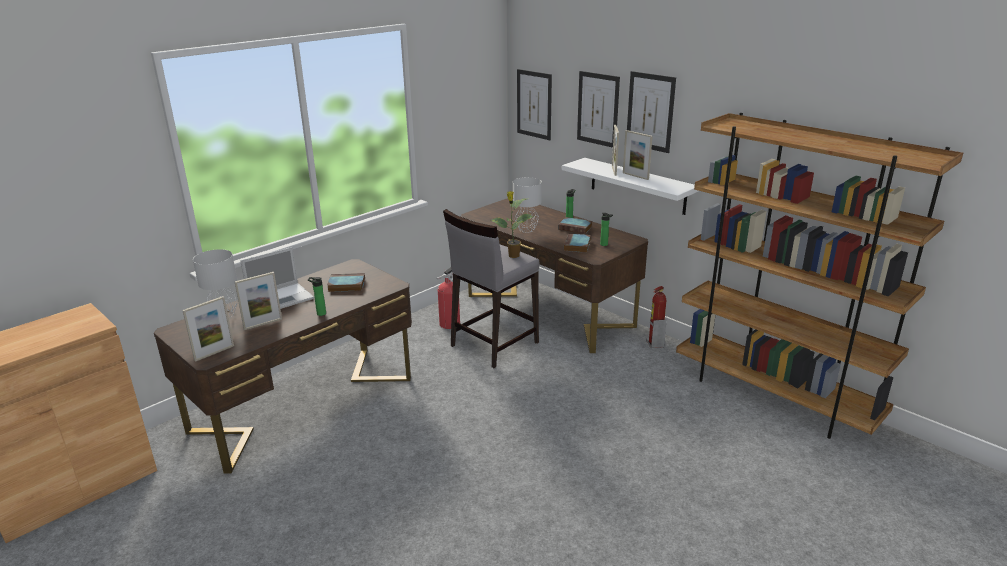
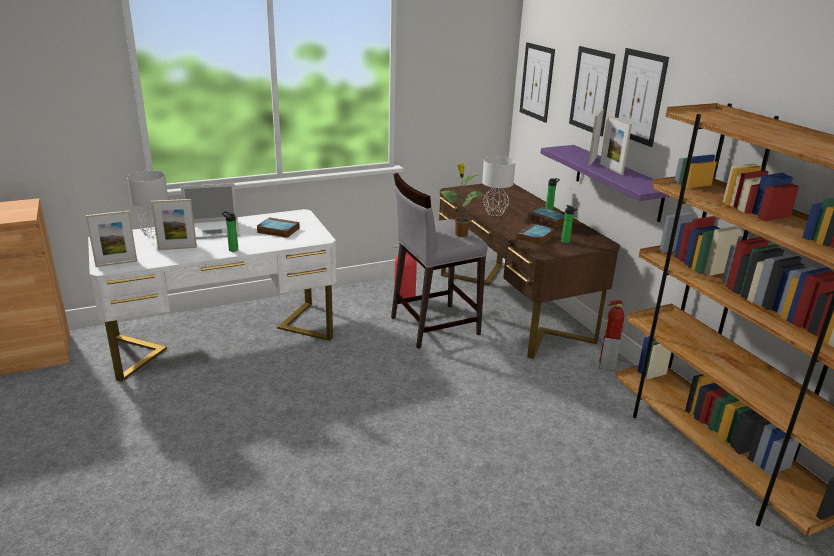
camera: 20 degrees right, 0 degrees up
(305, 404) = (224, 338): brown desk -> white desk
(637, 186) = (618, 182): white shelf -> purple shelf

